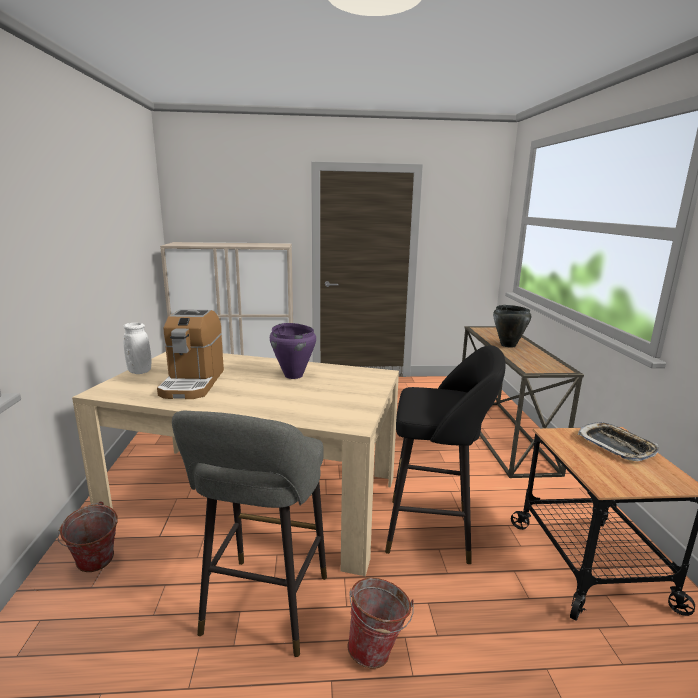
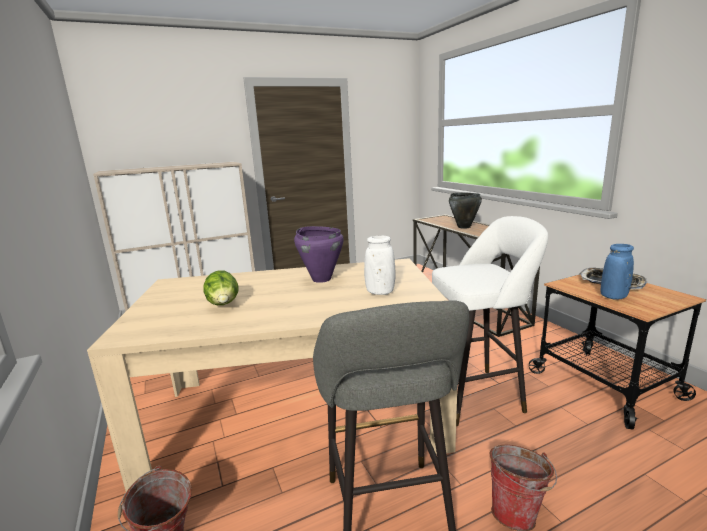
camera: 20 degrees left, 0 degrees up
(140, 371) = (146, 307): white vase -> white vase (380, 292)
(193, 382) = (224, 305): coffee machine -> lettuce
(435, 531) = (478, 394): black stool -> white stool
(594, 462) = (613, 297): none -> blue vase

